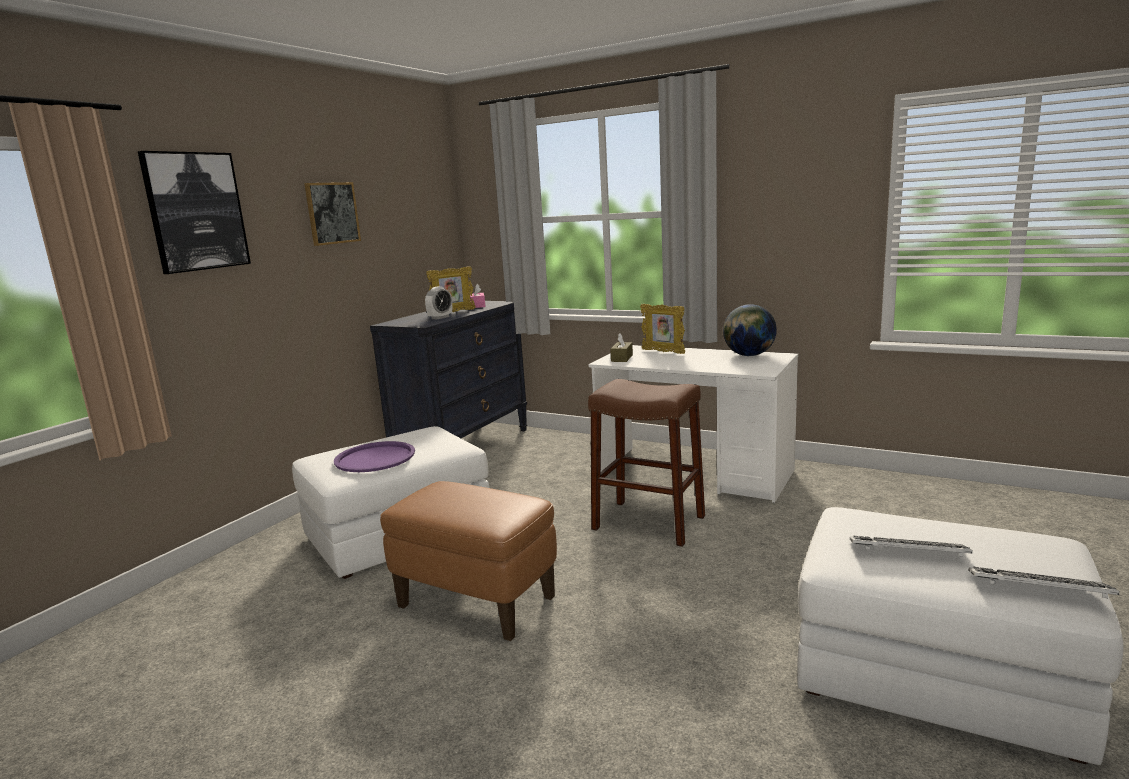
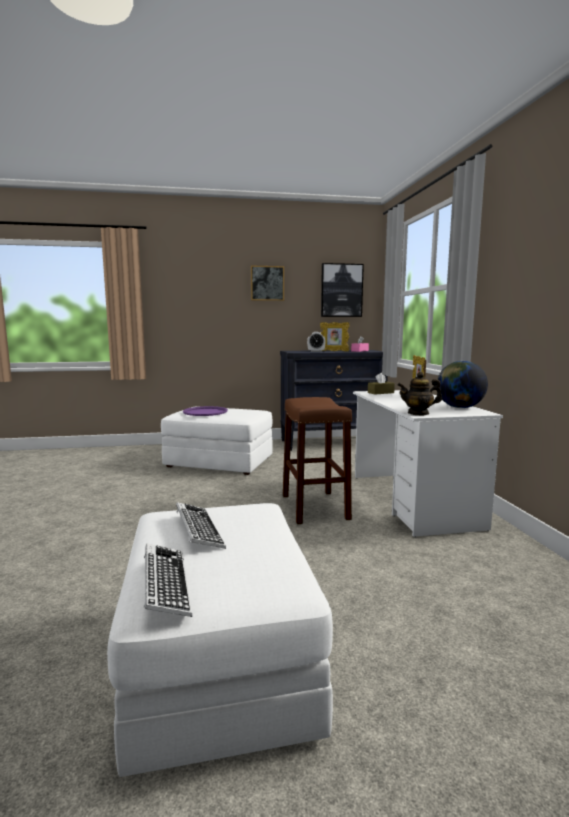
camera: 50 degrees right, 5 degrees down
(195, 211) = (183, 277): picture -> picture (341, 290)
(475, 602) = (172, 495): brown ottoman -> none
(756, 371) = (418, 413): none -> teapot

